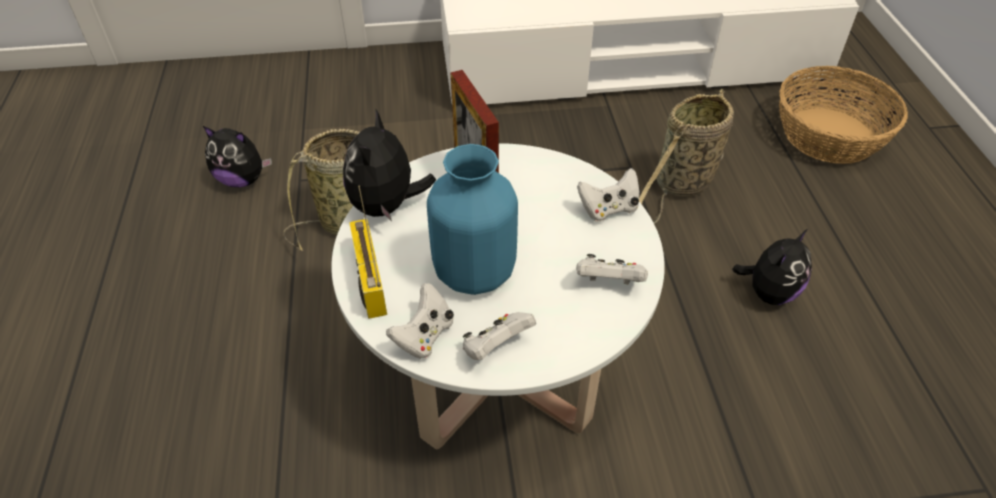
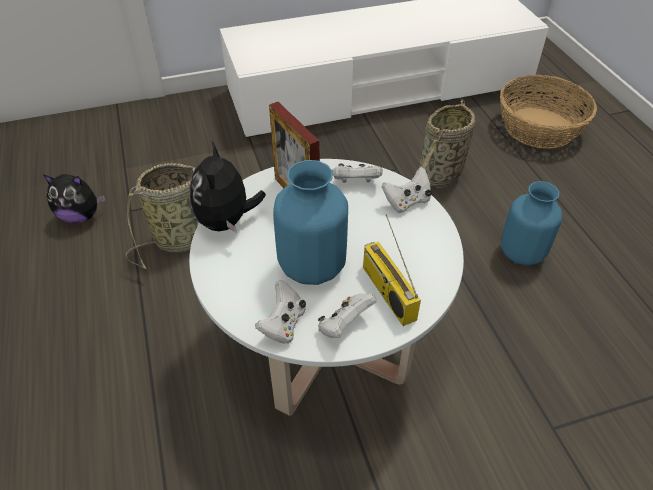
camera: 10 degrees left, 0 degrees up
(368, 278) = (225, 283): radio -> radio (386, 292)
(609, 283) = (421, 260): white game controller -> white game controller (356, 183)
(769, 292) = (521, 252): plush toy -> blue vase

